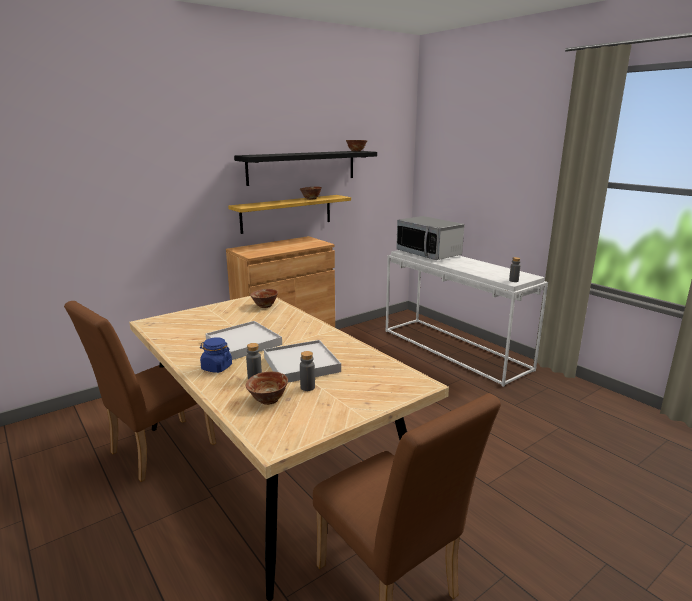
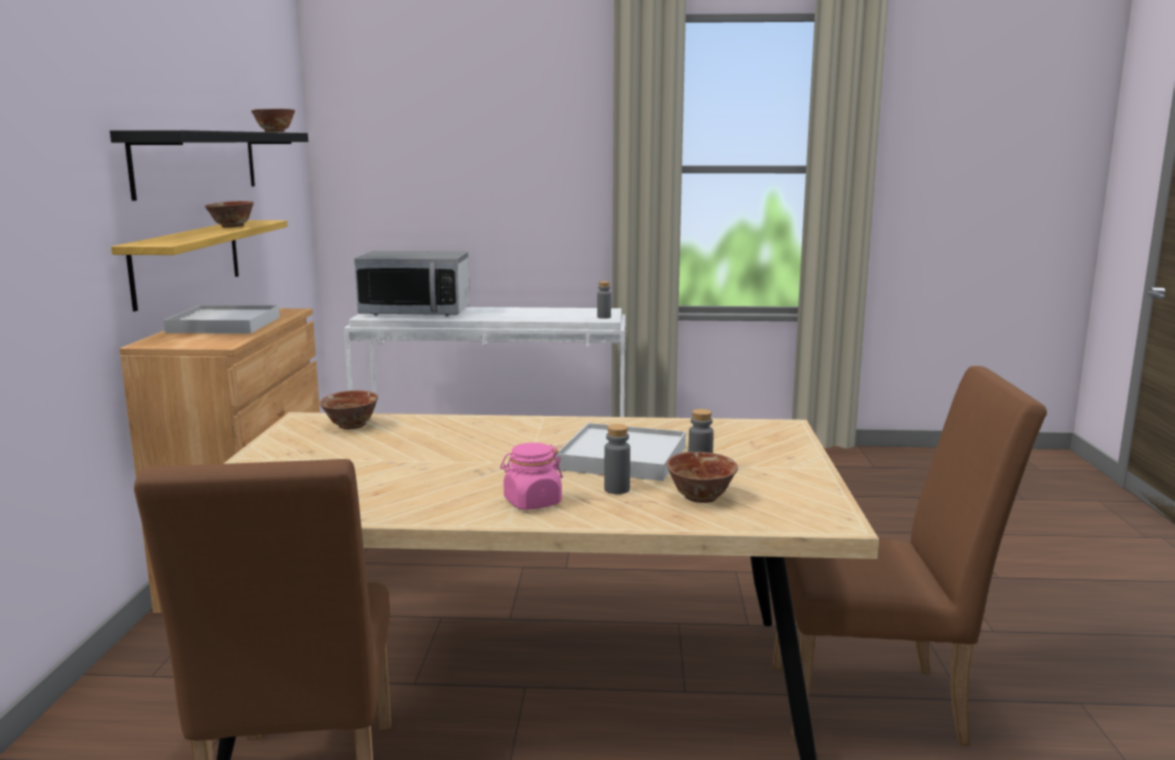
camera: 50 degrees left, 5 degrees down
(216, 367) = (532, 502): blue jar -> pink jar
(243, 343) = (473, 469): white tray -> white tray (224, 325)

